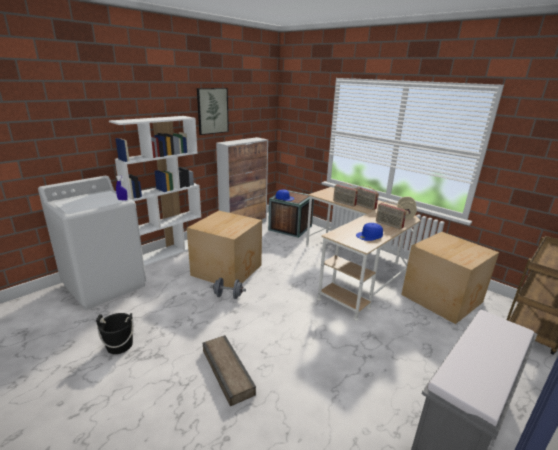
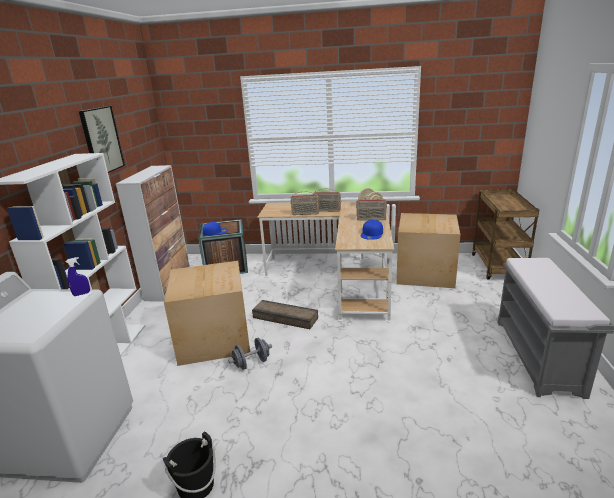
camera: 35 degrees left, 0 degrees up
(228, 371) = (346, 428): crate -> crate (285, 317)

